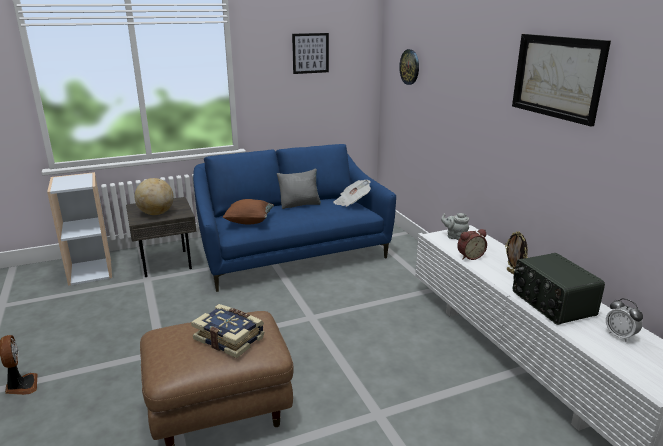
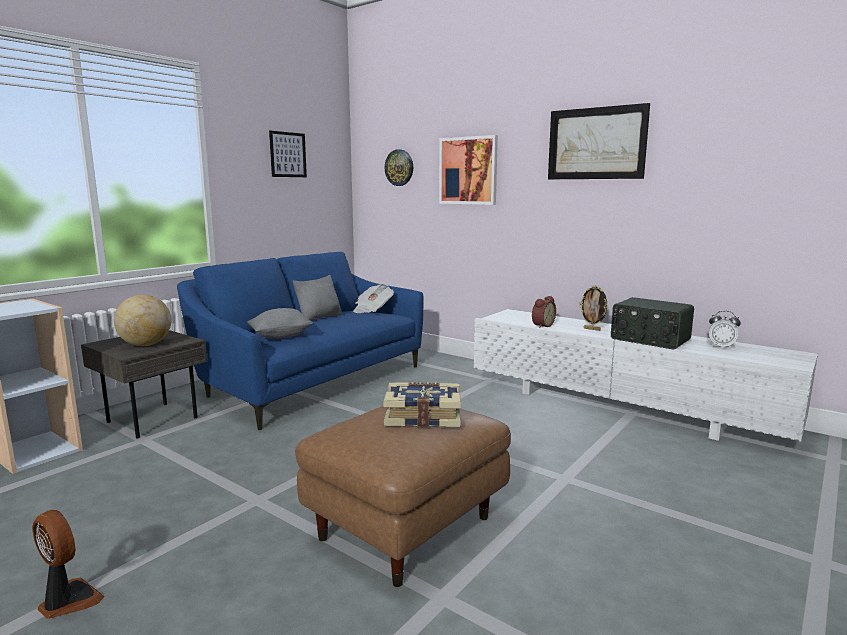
camera: 30 degrees left, 10 degrees down
(249, 221) = (281, 336): brown pillow -> grey pillow
(455, 81) = (468, 170): none -> picture
(455, 236) = (508, 317): grey teapot -> none

